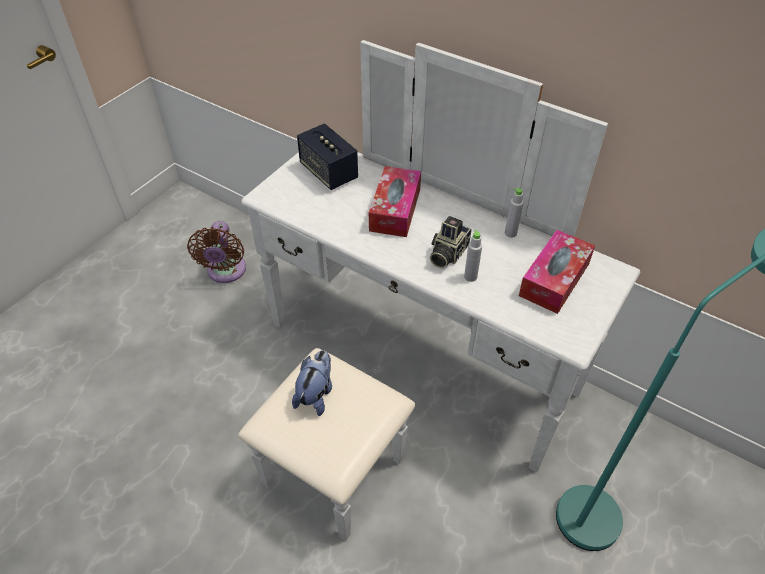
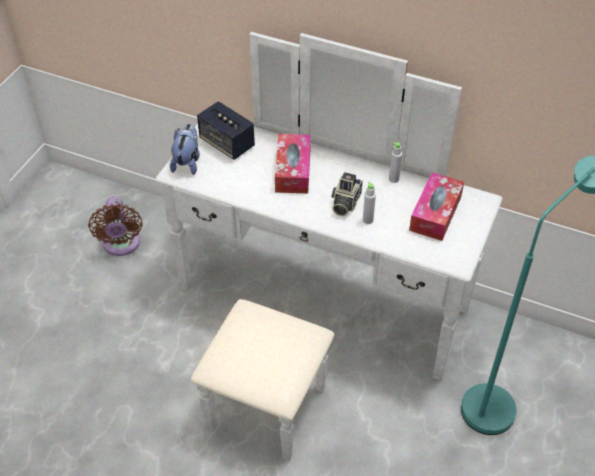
camera: 10 degrees left, 0 degrees up
(316, 394) = (251, 336): plush toy -> plush toy (187, 162)

